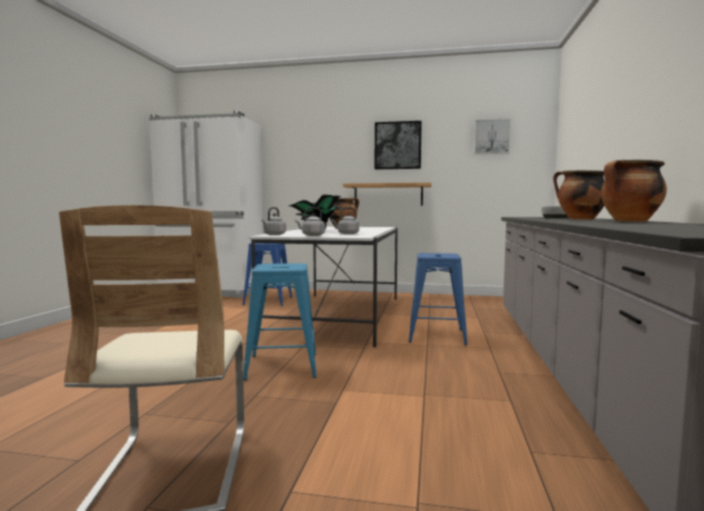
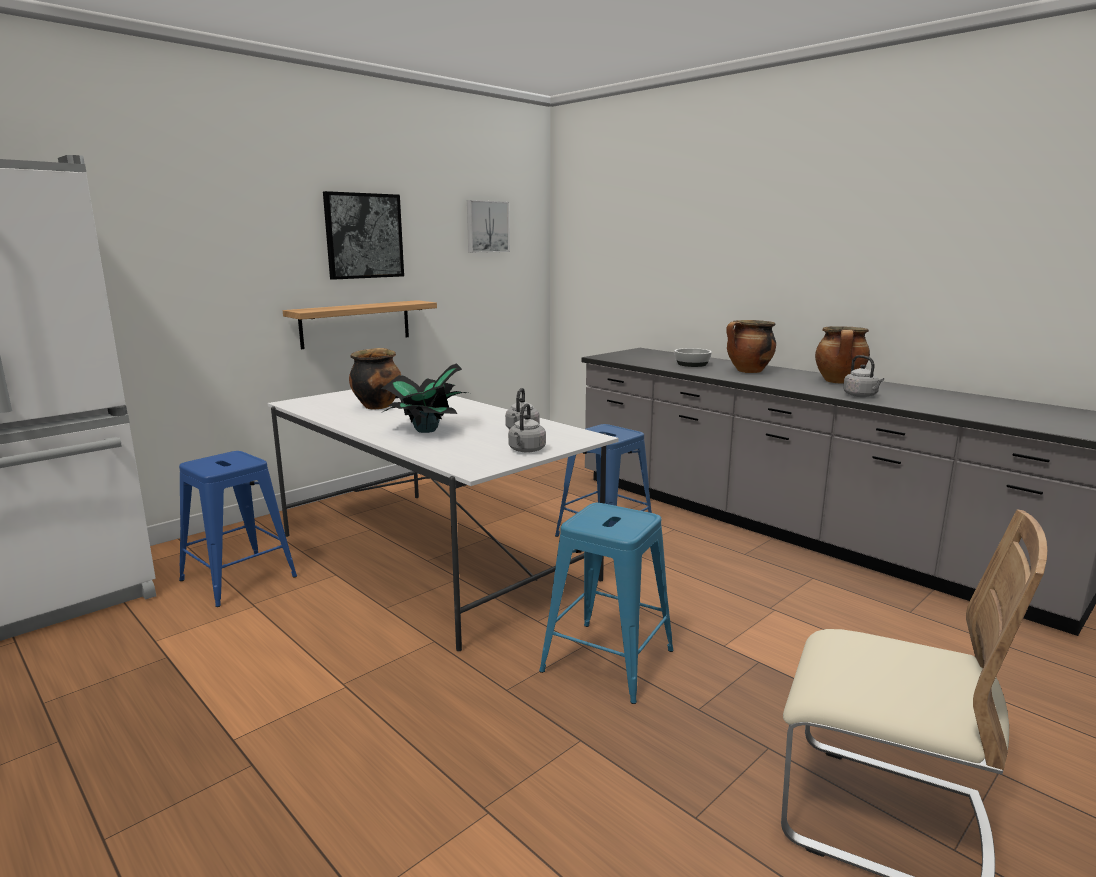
camera: 55 degrees left, 10 degrees up
(273, 235) = (467, 464): grey kettle -> grey kettle (861, 396)

